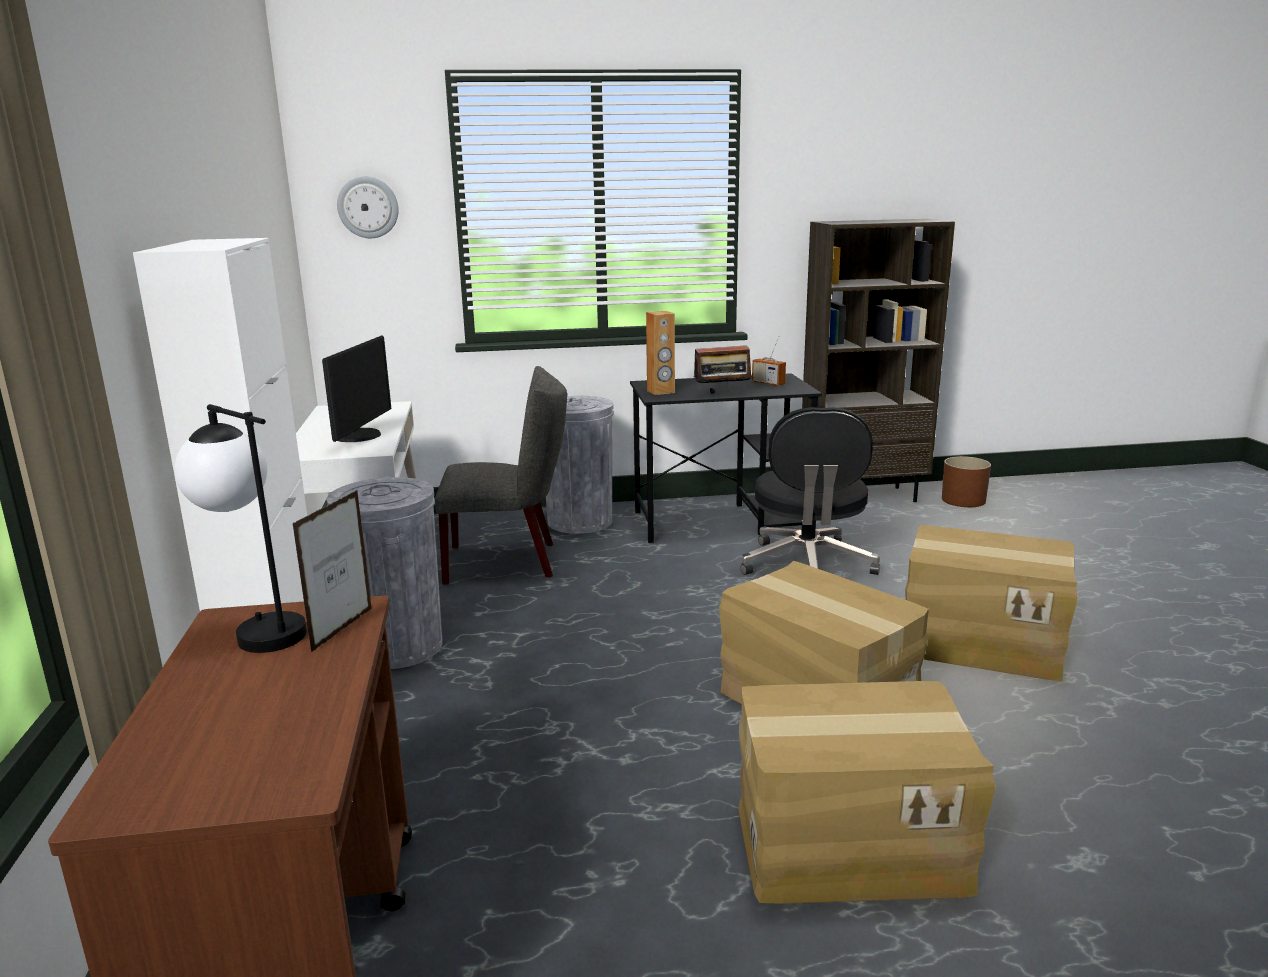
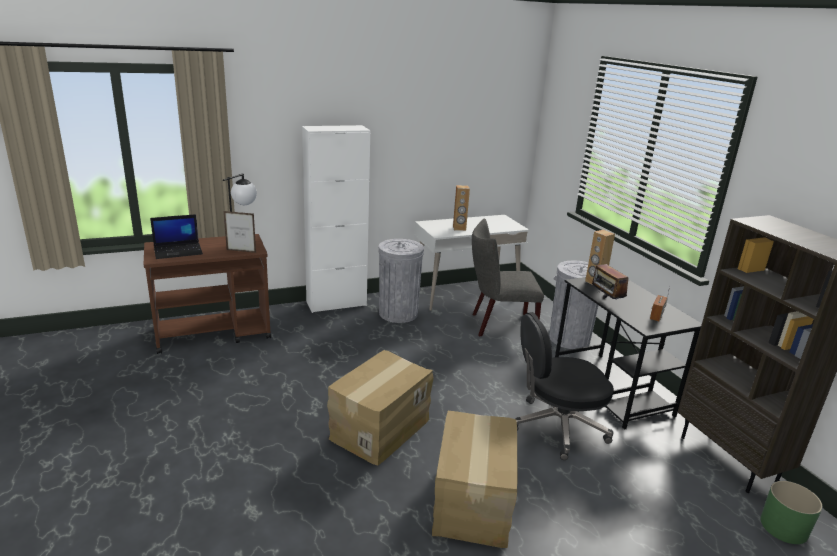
camera: 75 degrees right, 5 degrees up
(245, 741) = (178, 251): none -> laptop
(360, 436) = (459, 228): monitor -> brown speaker
(368, 207) = (560, 125): wall clock -> none
(509, 561) = (498, 325): grey chair -> grey chair turned 105 degrees clockwise
(849, 844) = (265, 436): cardboard box -> none
(963, 500) = (784, 527): brown planter -> green planter

